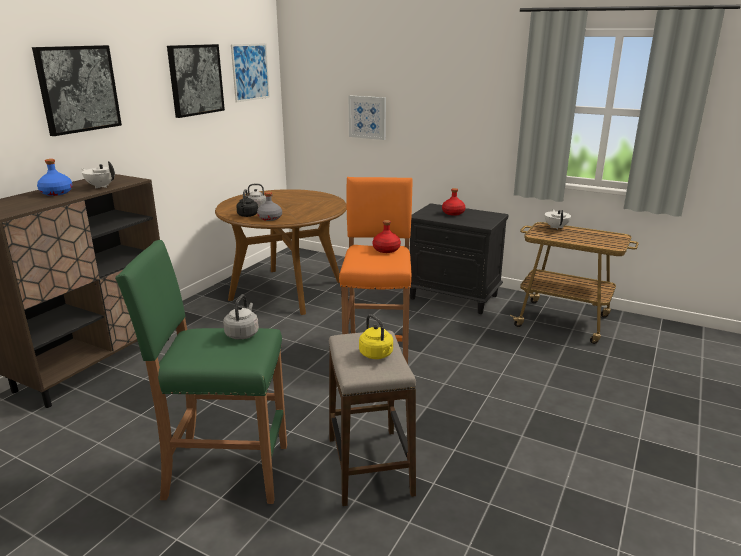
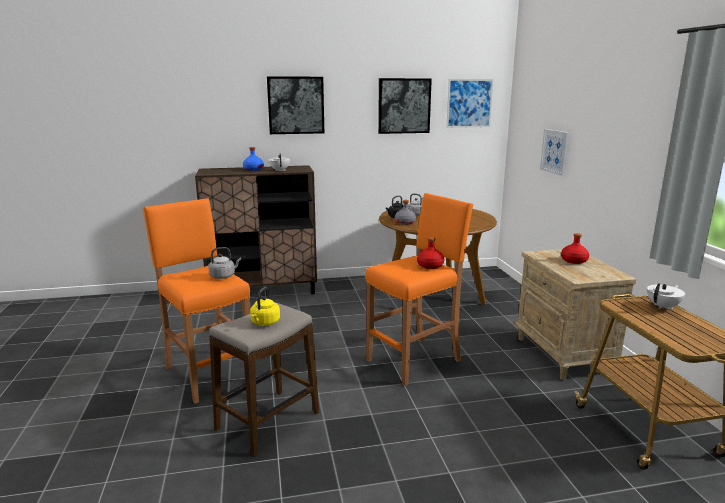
camera: 50 degrees right, 5 degrees down
(225, 471) = (209, 374): green stool -> orange stool
(454, 297) = (564, 355): black nightstand -> beige nightstand

